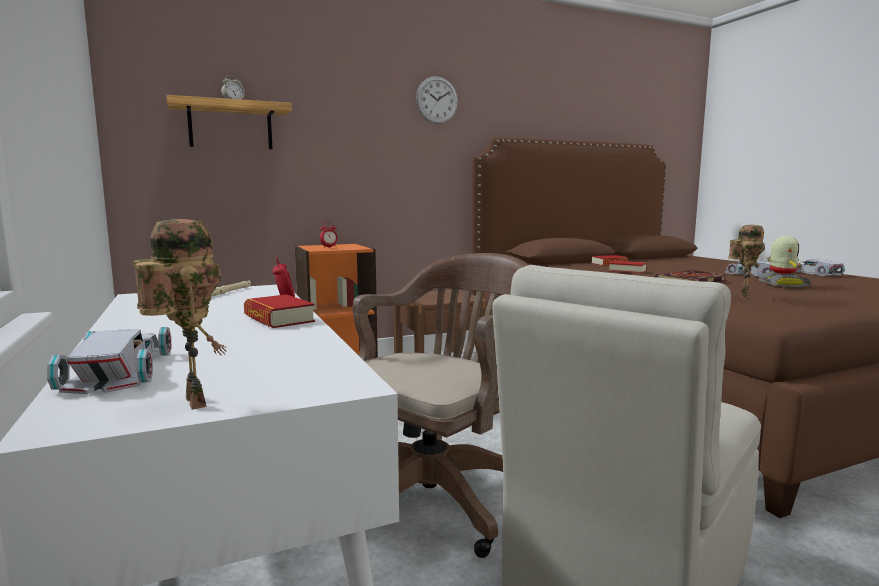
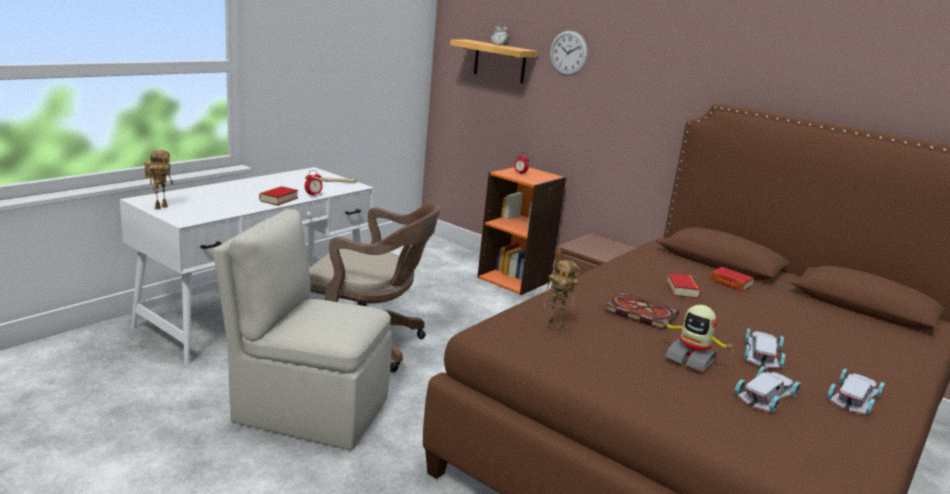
camera: 60 degrees right, 10 degrees up
(121, 370) = (189, 194): white toy car -> white toy car (767, 395)
(437, 100) = (670, 54): wall clock -> wall clock (568, 53)
(782, 284) = (690, 359): toy robot -> toy robot turned 60 degrees clockwise

